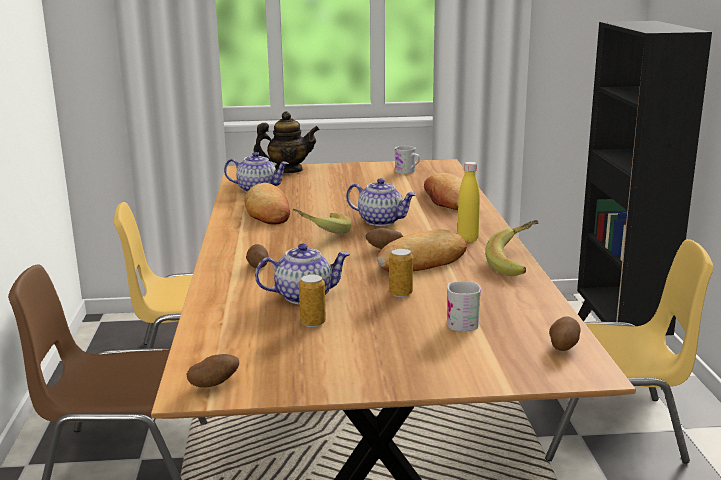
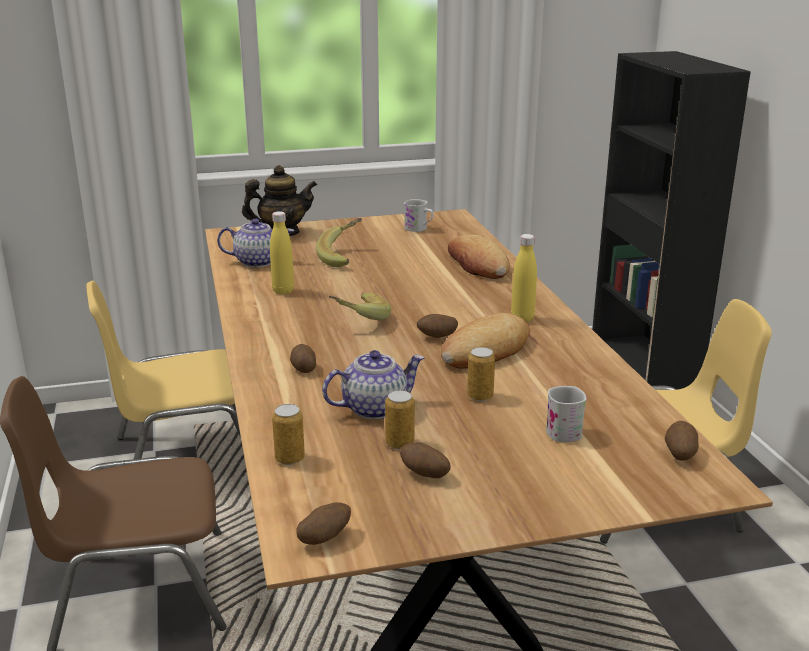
camera: 10 degrees left, 5 degrees up
(214, 327) = (290, 459): none -> can
(268, 211) = (283, 291): bread -> yellow bottle
(323, 346) = (424, 474): none -> potato
(381, 221) = (417, 298): teapot -> none
(518, 264) = (589, 348): banana -> banana (345, 257)

